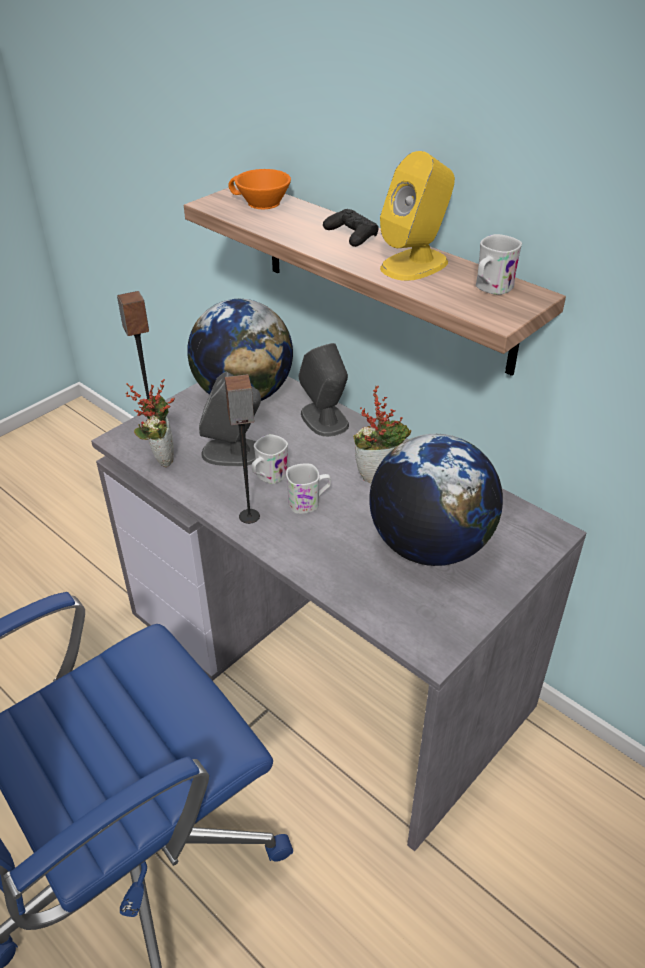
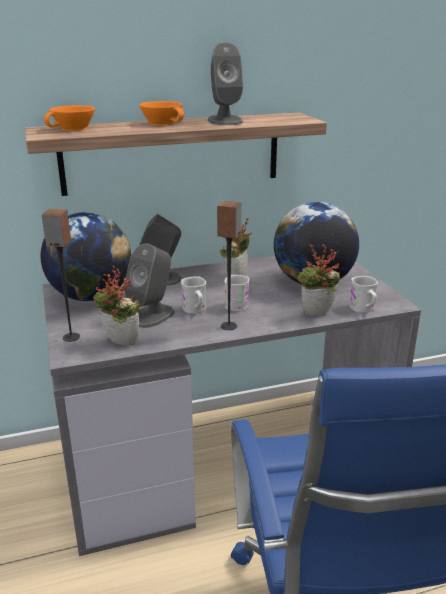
camera: 60 degrees left, 15 degrees down
(333, 579) = (316, 315): none -> potted plant
(351, 235) = (163, 123): black game controller -> orange cup
(415, 264) = (225, 121): yellow speaker -> grey speaker
(490, 288) = (274, 117): white mug -> white mug (363, 309)

